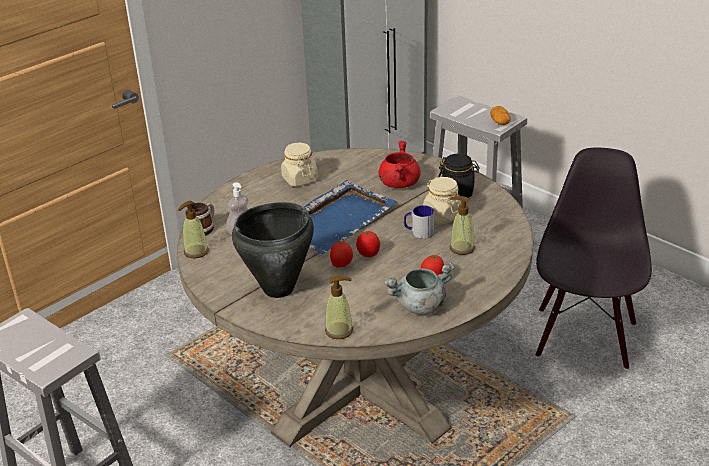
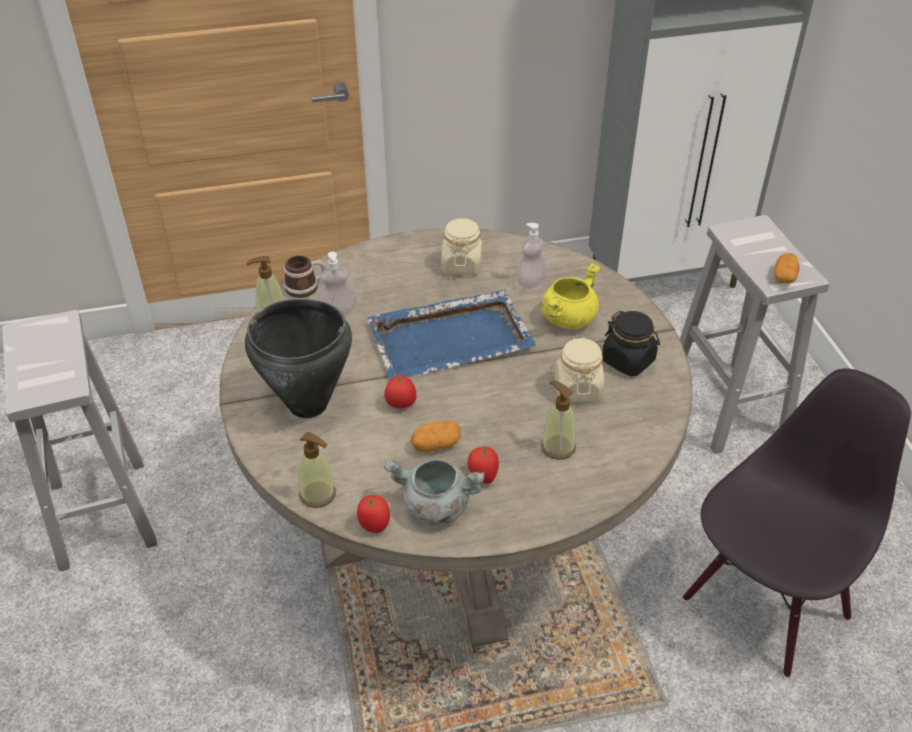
camera: 30 degrees right, 10 degrees up
(355, 173) = (530, 281): none -> soap dispenser
(368, 254) = (443, 404): tomato -> tomato (374, 525)
(387, 276) = (436, 445): none -> potato
(399, 183) = (568, 318): red cooking pot -> yellow cooking pot
(418, 232) = (527, 399): mug -> none

